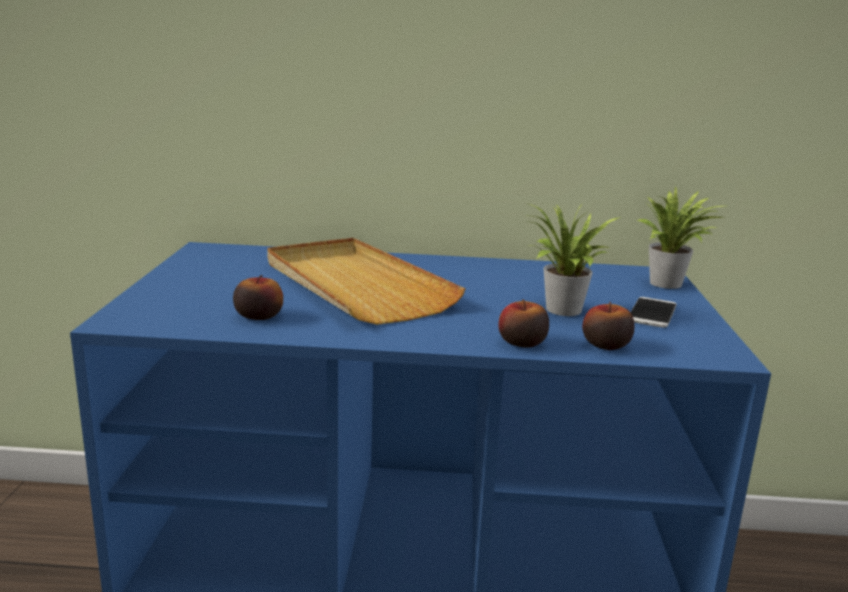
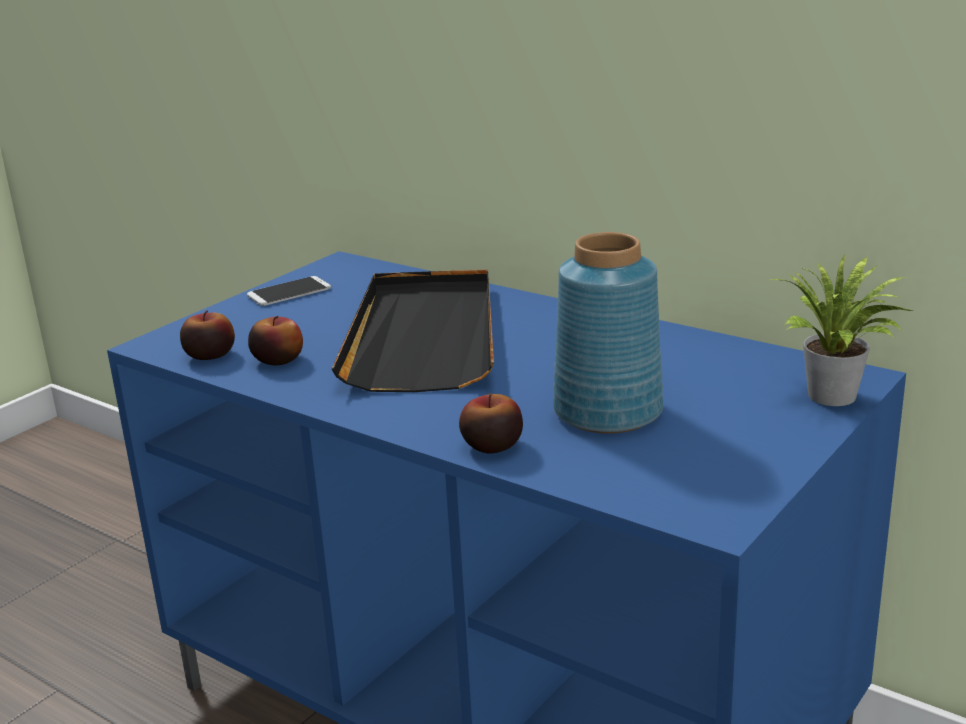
camera: 35 degrees right, 5 degrees up
(354, 285) = (424, 335): beige tray -> black tray
(561, 311) = (609, 412): potted plant -> blue vase
(605, 345) = (586, 470): apple -> apple (209, 355)
(652, 313) = (727, 438): phone -> phone (289, 292)

